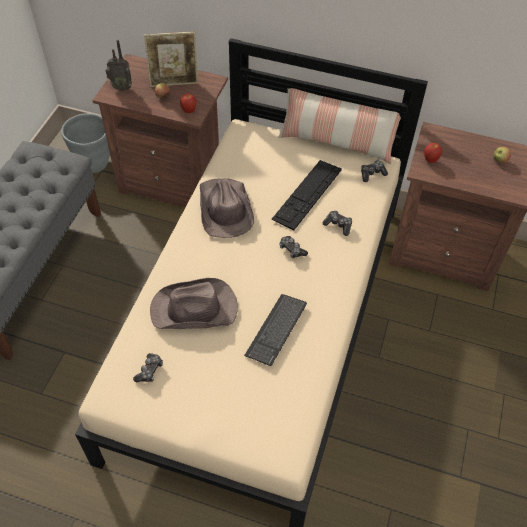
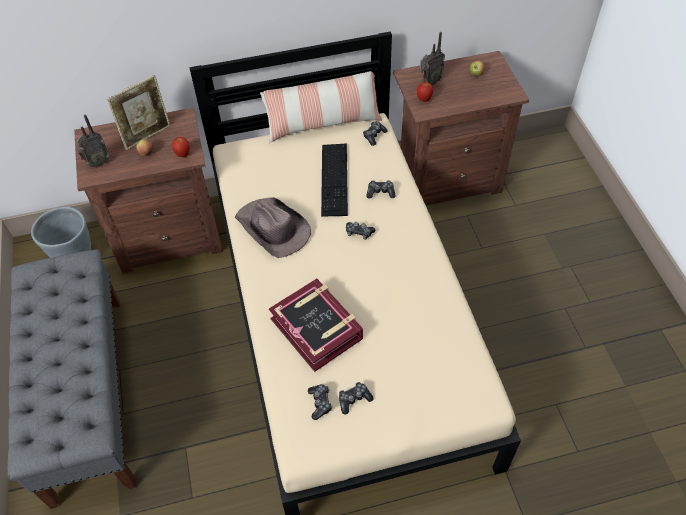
camera: 30 degrees left, 0 degrees up
(178, 384) = (354, 399): none -> game controller
(195, 309) = (317, 328): brown hat -> book
(276, 330) = (398, 306): keyboard -> none
(448, 147) = (429, 82): none -> radio

